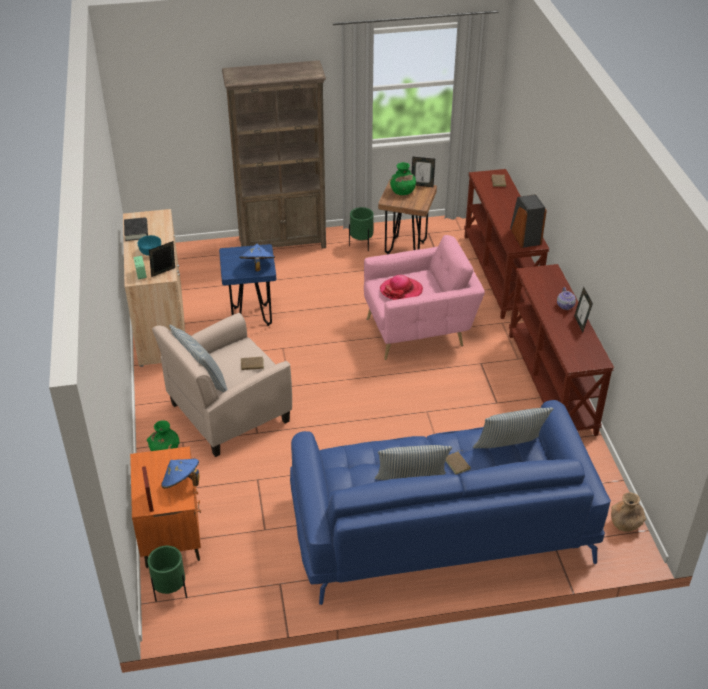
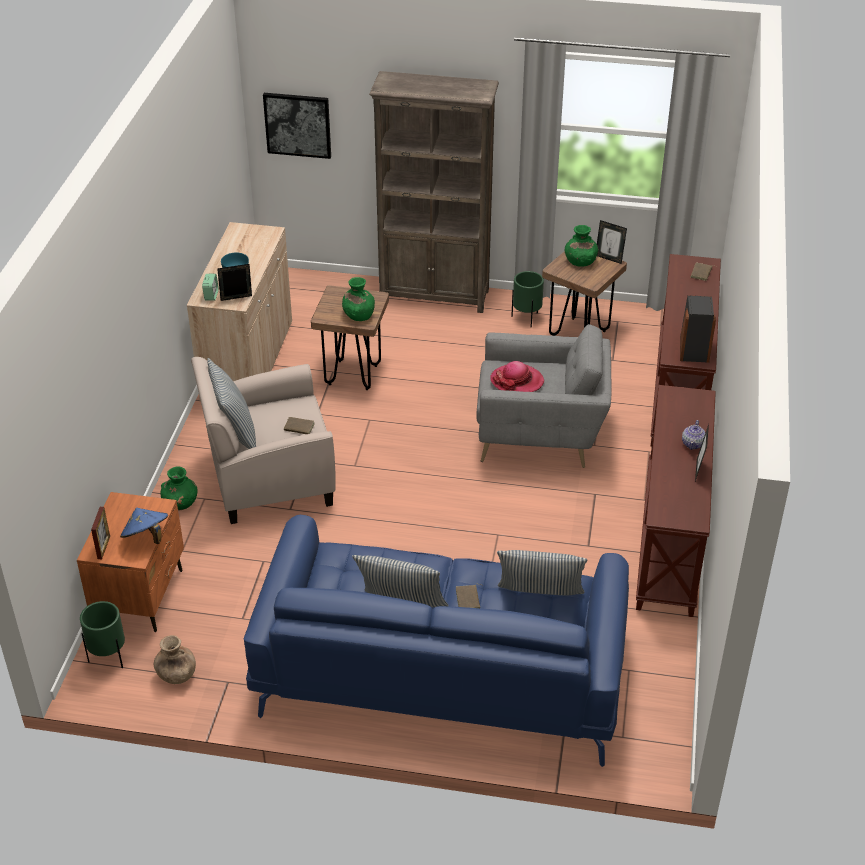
camera: 20 degrees right, 0 degrees up
(136, 231) = (232, 246): black book -> none
(155, 124) = (298, 124): none -> picture
(251, 317) = (353, 375): blue stool -> brown stool
(257, 266) = (358, 315): blue hat -> green vase
(419, 331) = (540, 438): pink armchair -> grey armchair
(625, 524) = (666, 731): brown vase -> brown vase (176, 675)

